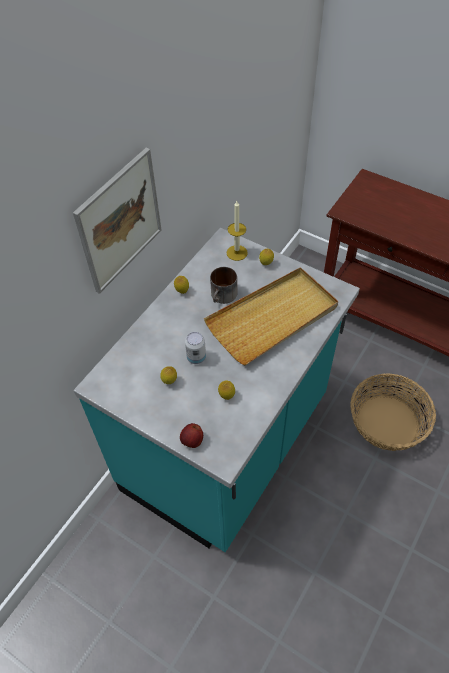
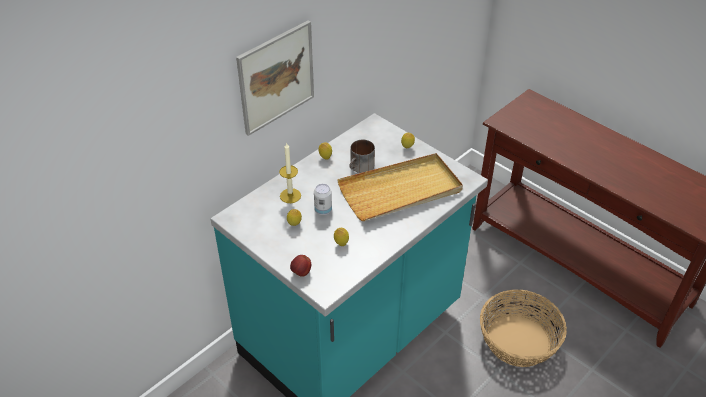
camera: 10 degrees right, 10 degrees down
(237, 253) = (383, 135): candle -> candle (290, 195)

